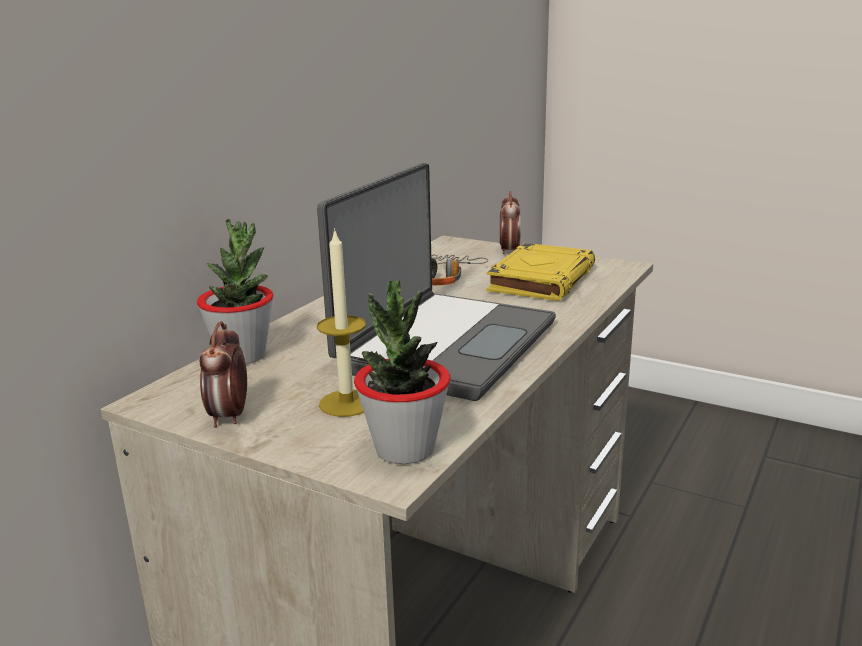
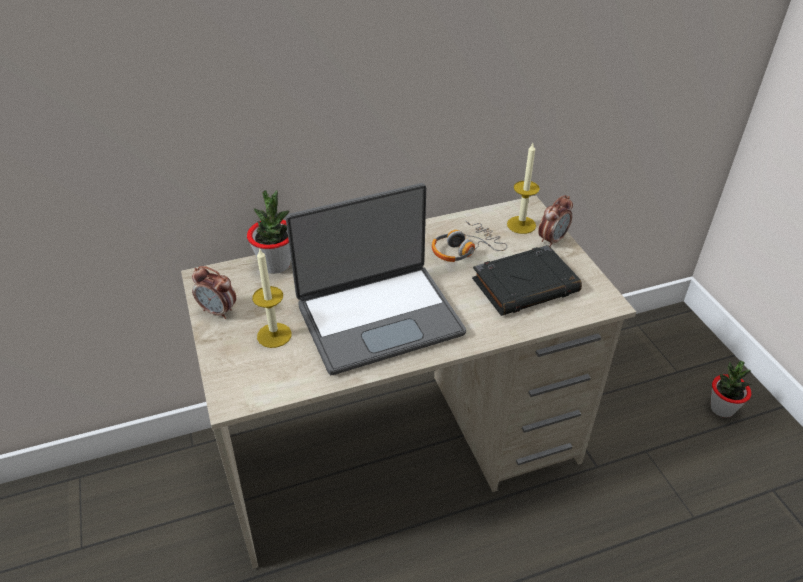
camera: 40 degrees right, 20 degrees up
(229, 416) = (218, 311): alarm clock -> alarm clock turned 105 degrees counterclockwise
(404, 449) = (256, 387): potted plant -> potted plant (722, 408)
(464, 252) = (521, 225): none -> candle
(541, 279) = (525, 285): yellow book -> black book

